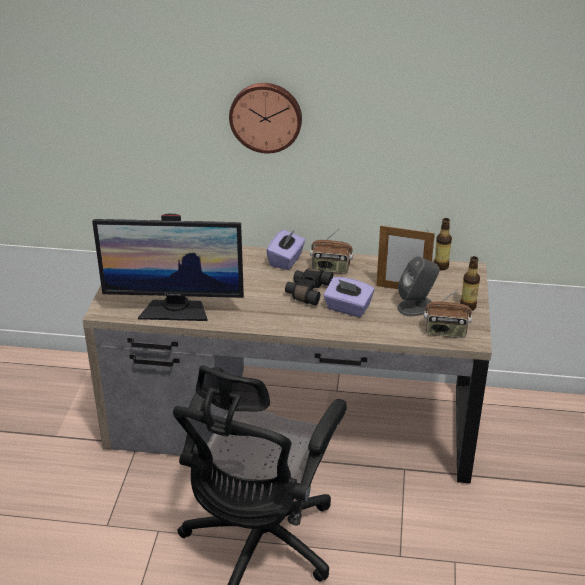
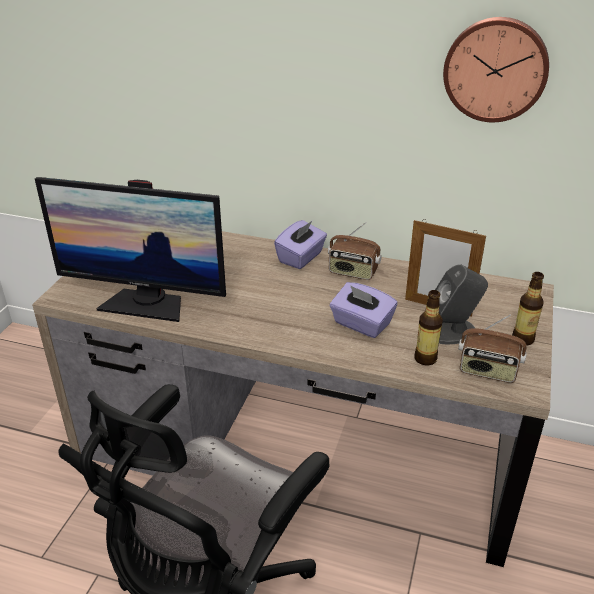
camera: 10 degrees right, 0 degrees up
(266, 116) = (284, 72): wall clock -> wall clock (495, 69)
(307, 292) = (315, 298): black binoculars -> none
(441, 266) = (493, 283): bottle -> bottle (425, 359)

